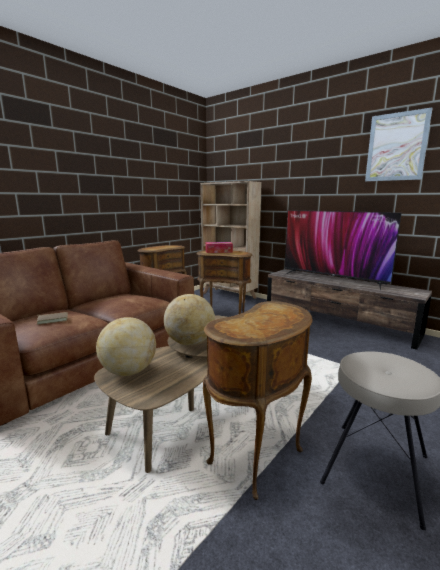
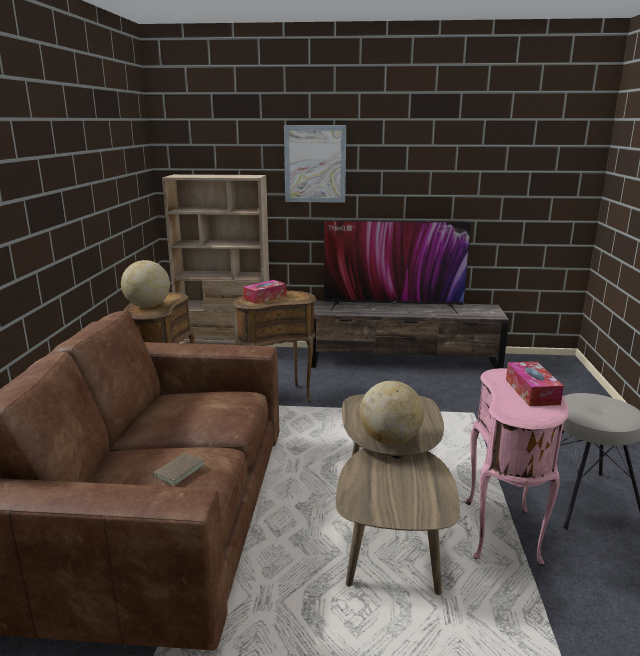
camera: 35 degrees left, 5 degrees up
(128, 371) = (372, 497): globe -> globe (147, 306)
(259, 458) = (505, 533): brown side table -> pink side table
(273, 319) = (532, 392): none -> tissue box
(396, 147) = (452, 140): picture -> picture (315, 164)

